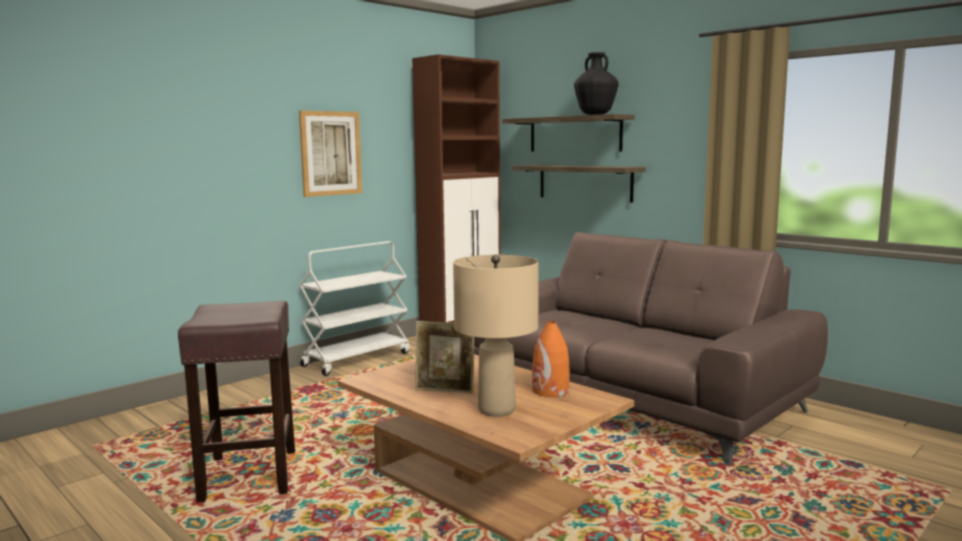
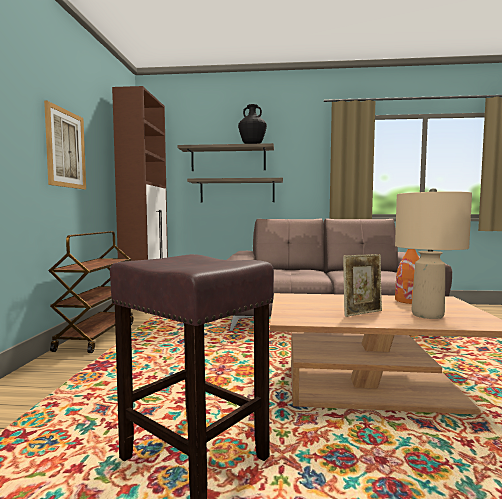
camera: 40 degrees left, 5 degrees down
(357, 359) = (96, 336): white cart -> brown cart

